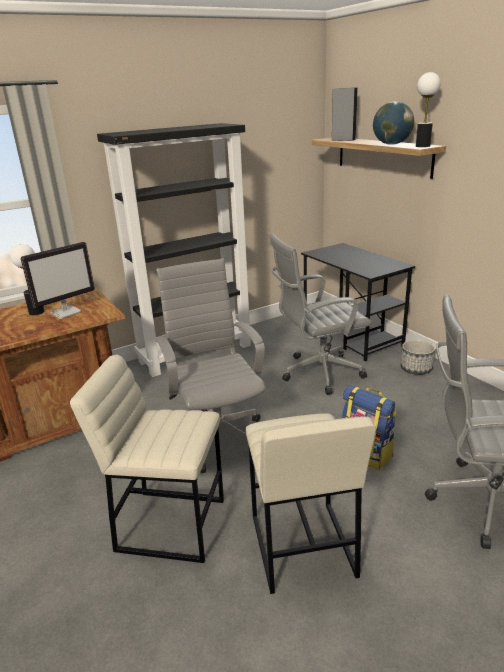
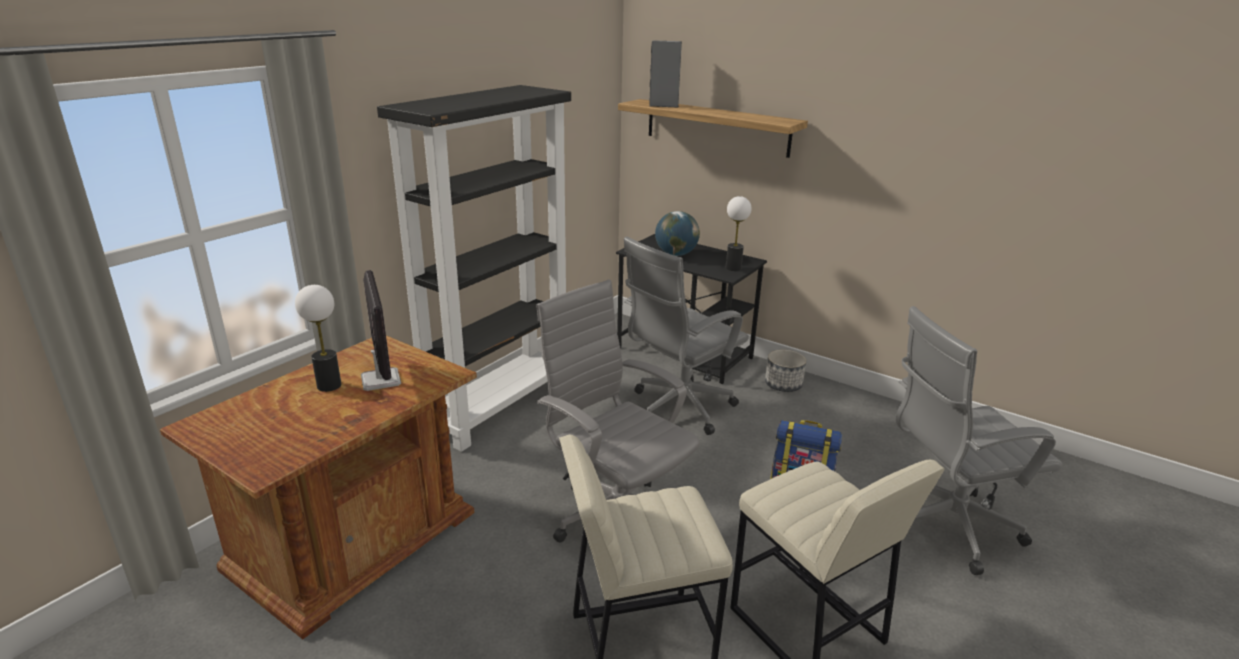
camera: 25 degrees left, 0 degrees up
(66, 312) = (380, 379): monitor -> monitor turned 45 degrees counterclockwise
(391, 144) = (740, 116): globe -> globe (675, 254)
(422, 146) = (784, 121): table lamp -> table lamp (733, 268)

